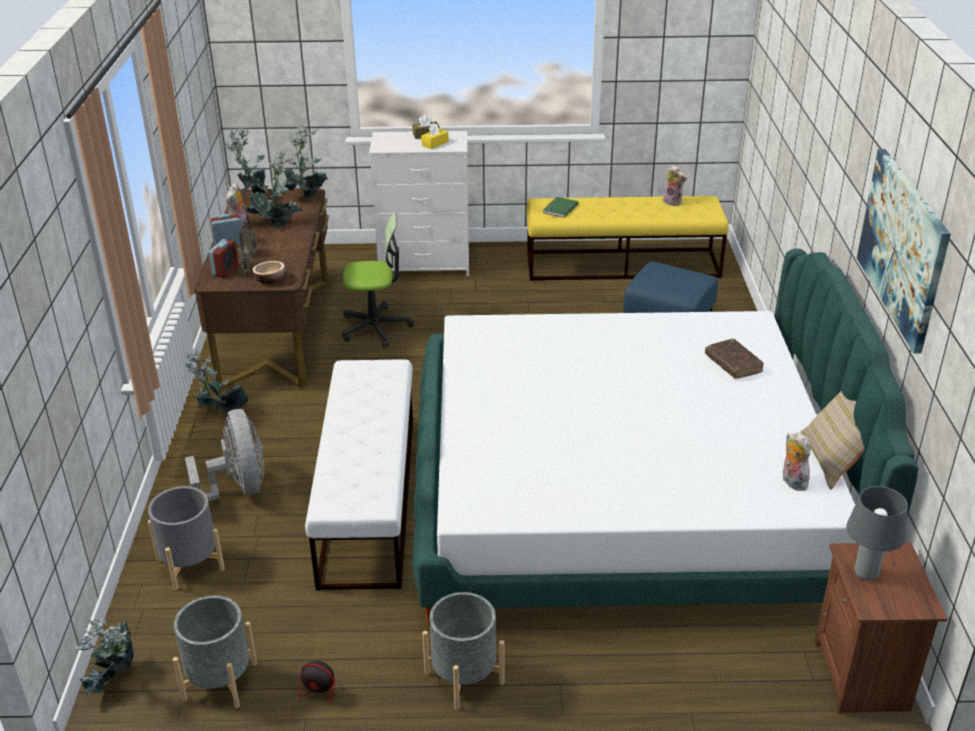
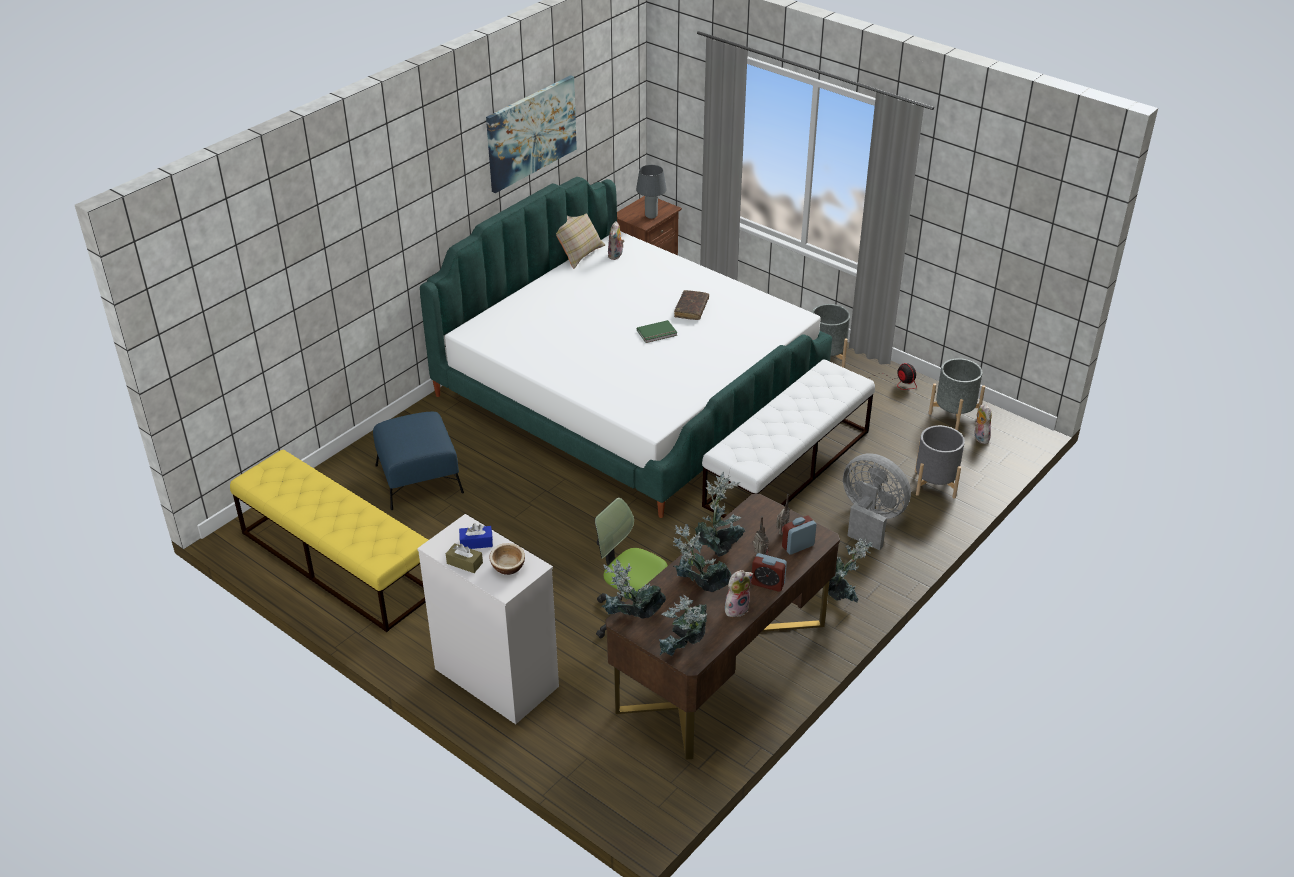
camera: 140 degrees left, 5 degrees up
(115, 682) = (1013, 441): potted plant -> potted plant (717, 549)
(238, 490) = (870, 519): grey fan -> grey fan turned 105 degrees clockwise
(270, 280) = (769, 514): bowl -> bowl (508, 567)
(435, 143) = (476, 542): yellow tissue box -> blue tissue box
(559, 208) = (379, 542): green book -> green book (657, 333)
(673, 202) = (279, 492): plush toy -> plush toy (979, 437)
(733, 364) = (534, 316): brown book -> brown book (691, 309)

